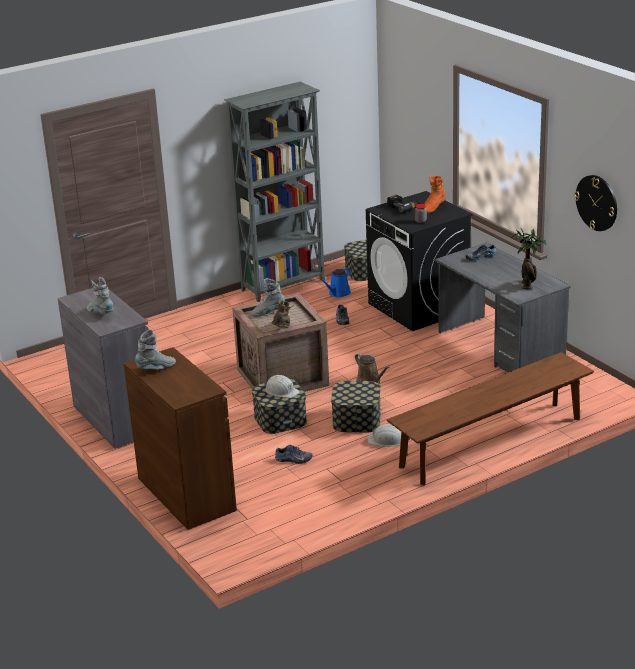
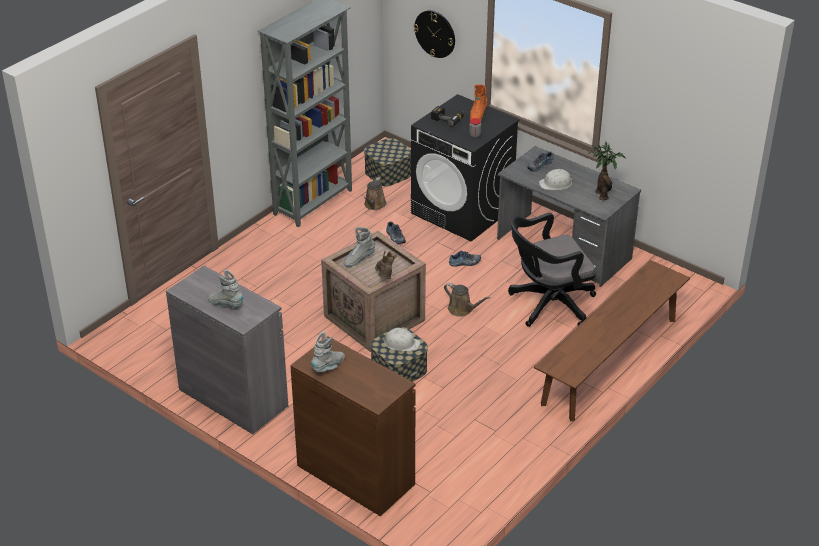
camera: 20 degrees left, 10 degrees up
(293, 459) = (437, 414): shoe -> shoe (465, 263)
(338, 293) = (374, 205): blue watering can -> brown watering can
(356, 419) = (473, 356): storage box -> none
(386, 440) = (513, 376): white hard hat -> white hard hat (556, 183)
(456, 389) = (547, 305): none -> black office chair
(597, 202) = (668, 112): wall clock -> wall clock (435, 33)

